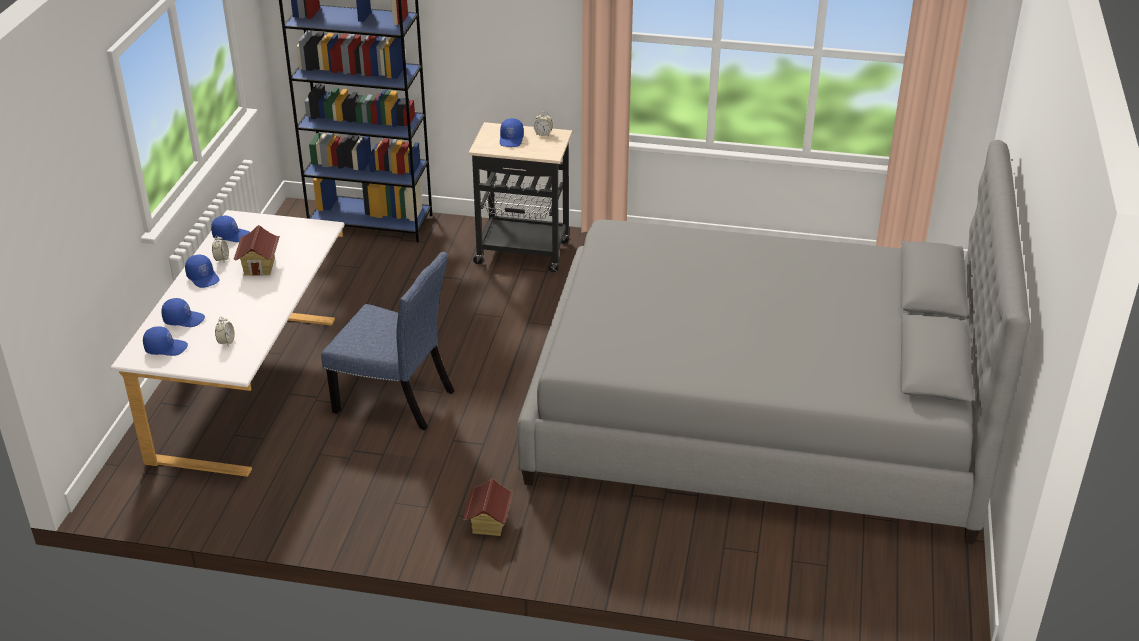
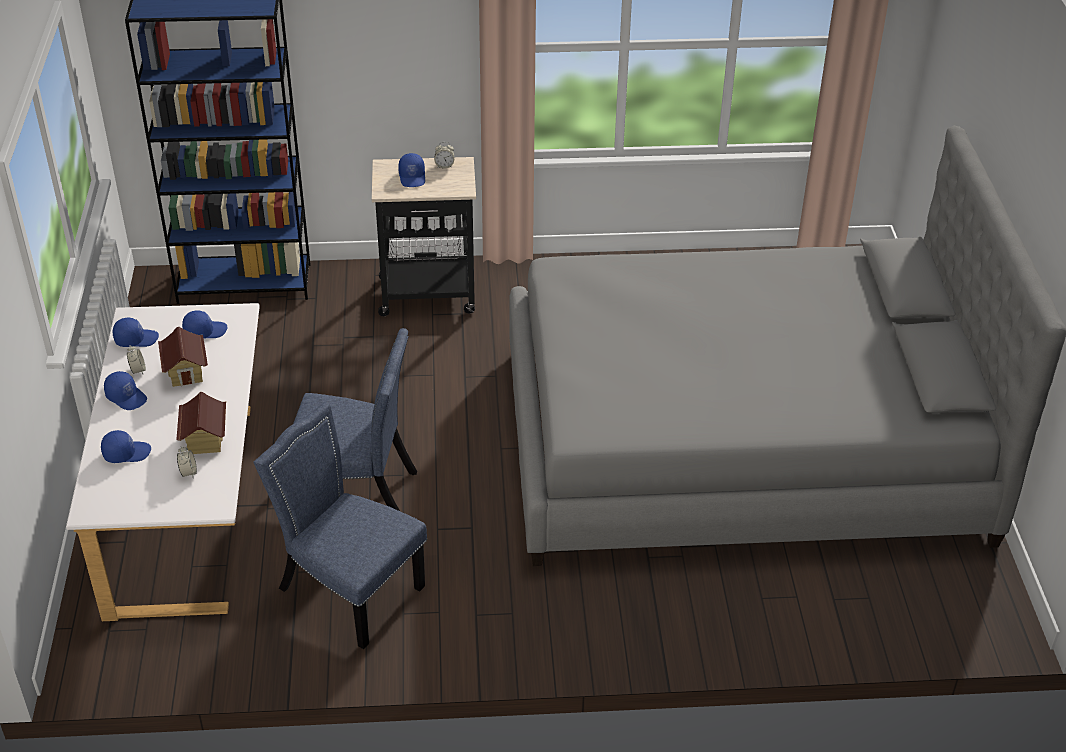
camera: 15 degrees left, 5 degrees up
(166, 348) = (121, 492): blue cap -> blue cap (205, 331)
(358, 478) = (351, 592): none -> blue chair
(489, 523) = (512, 617): toy house -> toy house (205, 440)

